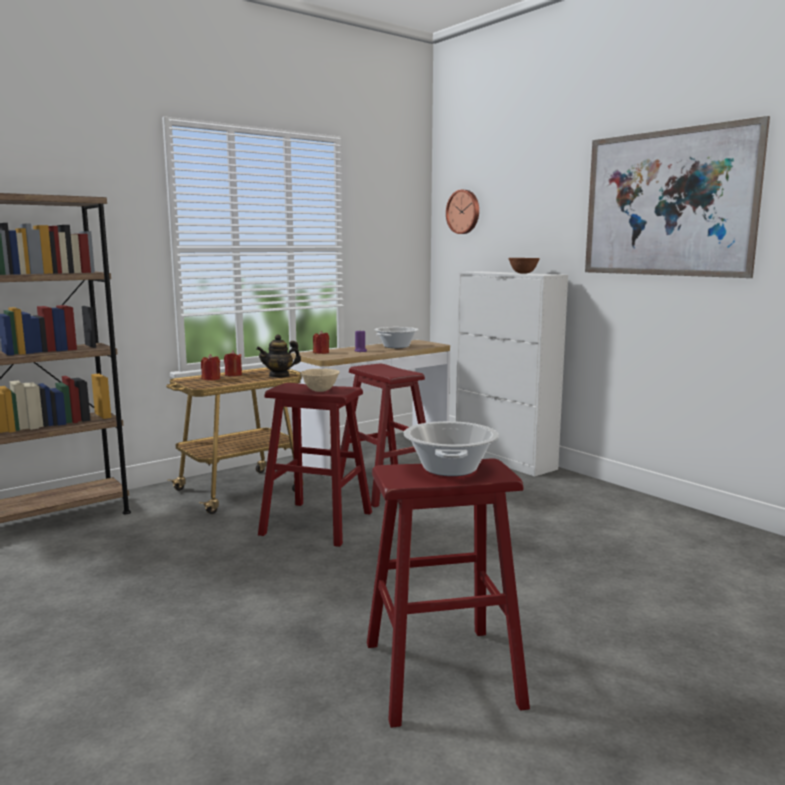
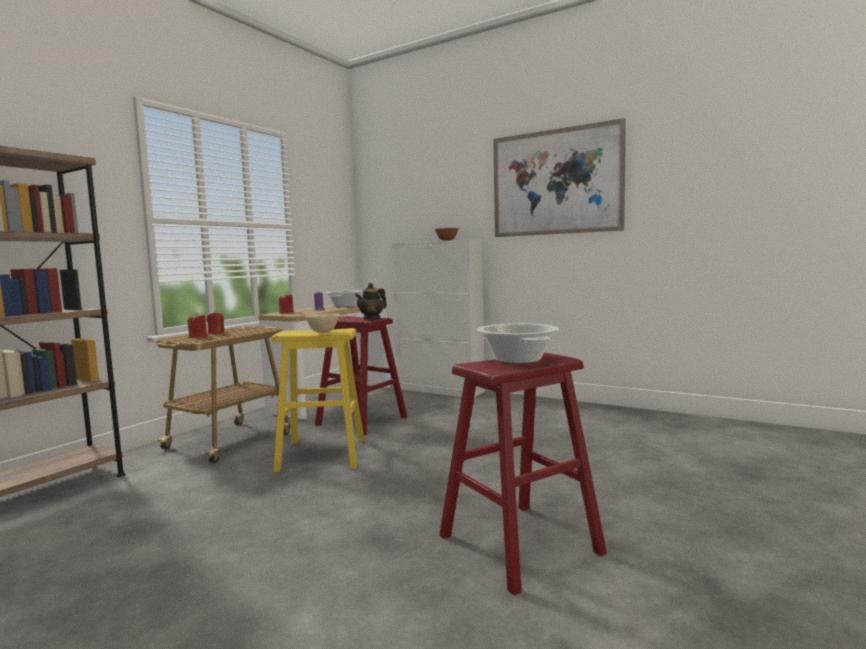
camera: 20 degrees left, 5 degrees down
(279, 375) = (261, 330): teapot -> teapot (372, 319)
(317, 523) = (322, 454): red stool -> yellow stool
(464, 212) = (385, 198): wall clock -> none

